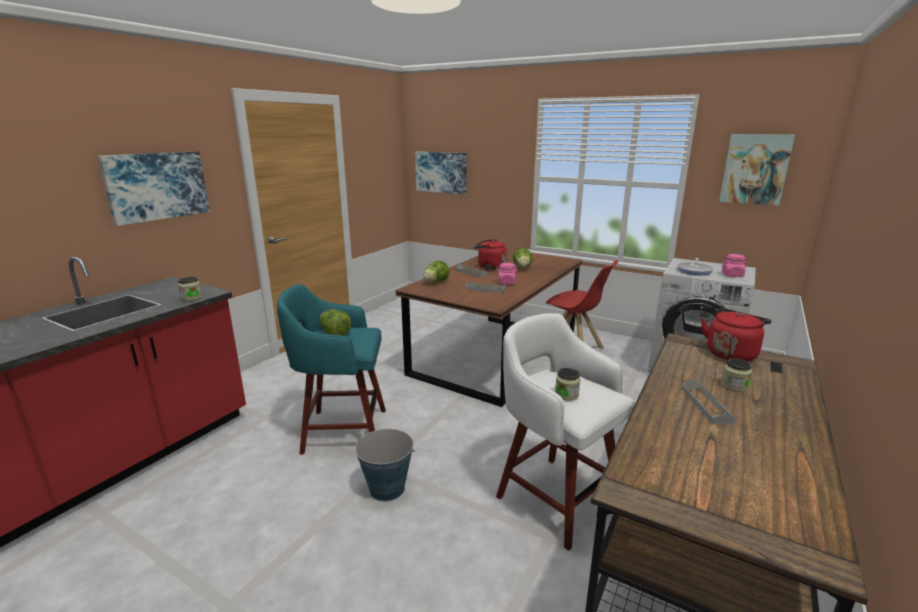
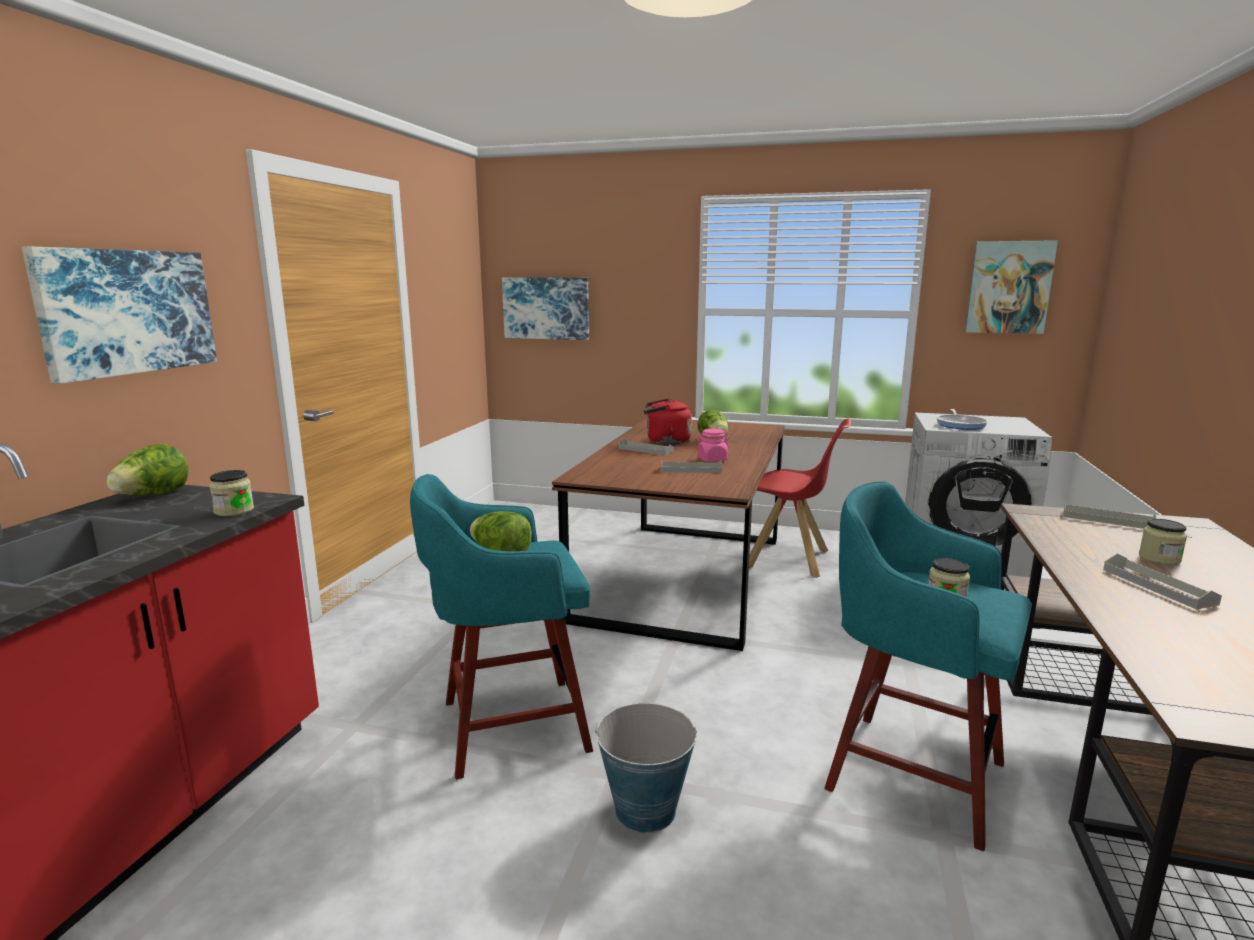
camera: 15 degrees left, 5 degrees down
(435, 282) = (606, 467): lettuce -> lettuce (153, 495)
(555, 497) = (909, 773): white stool -> turquoise stool
(731, 353) = (1107, 520): red kettle -> grey tray
(732, 275) = (1011, 427): pink jar -> none

